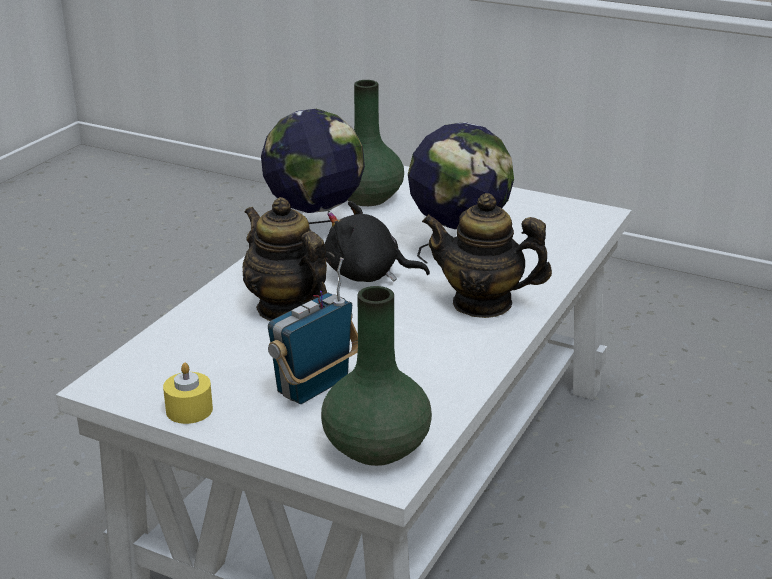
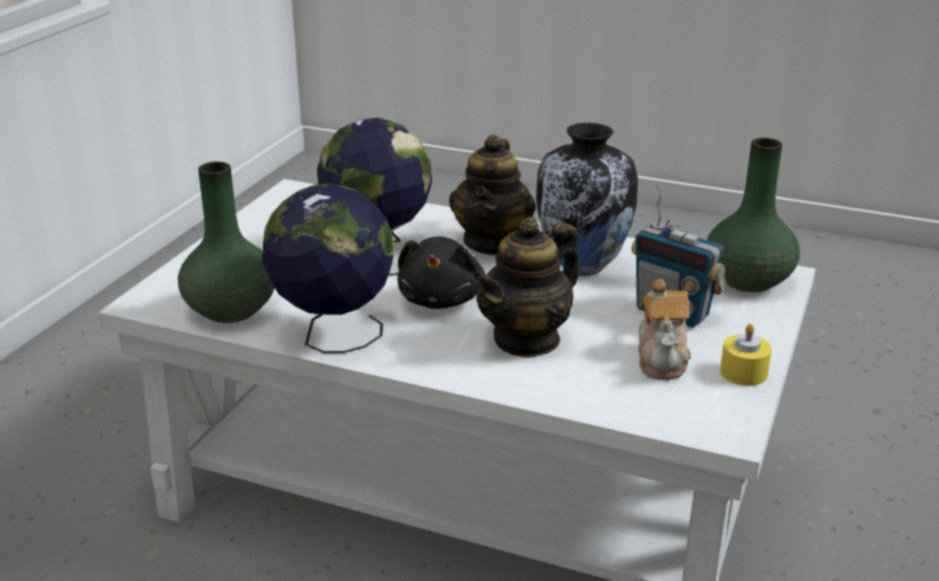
camera: 95 degrees left, 0 degrees up
(231, 370) = (663, 358): none -> teapot
(422, 348) = (583, 267): none -> vase

